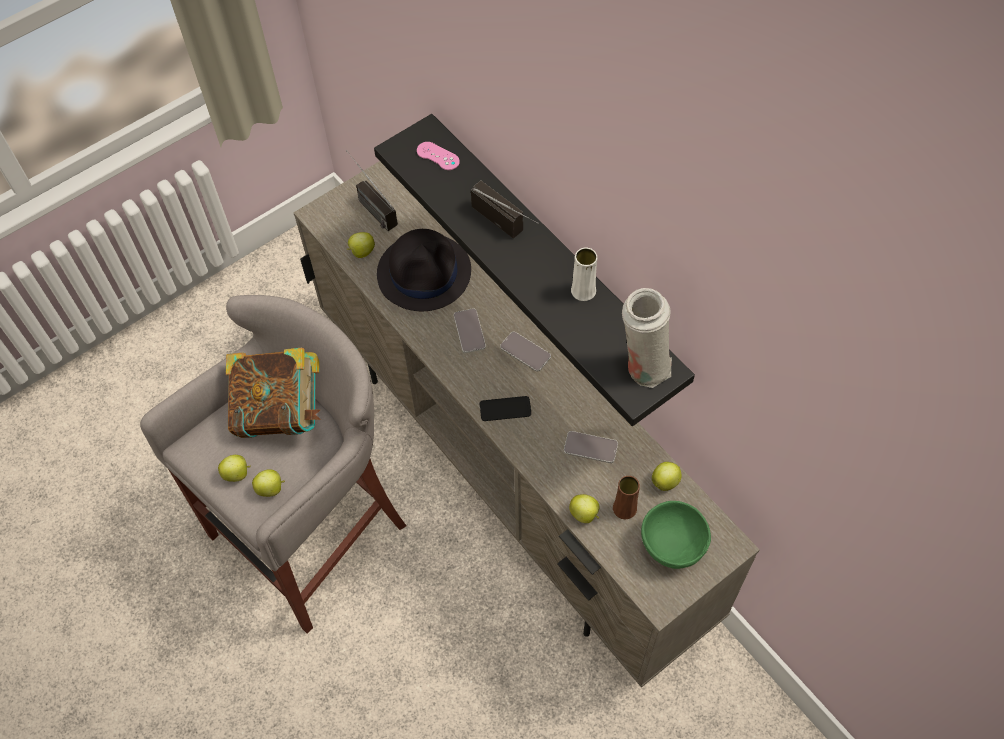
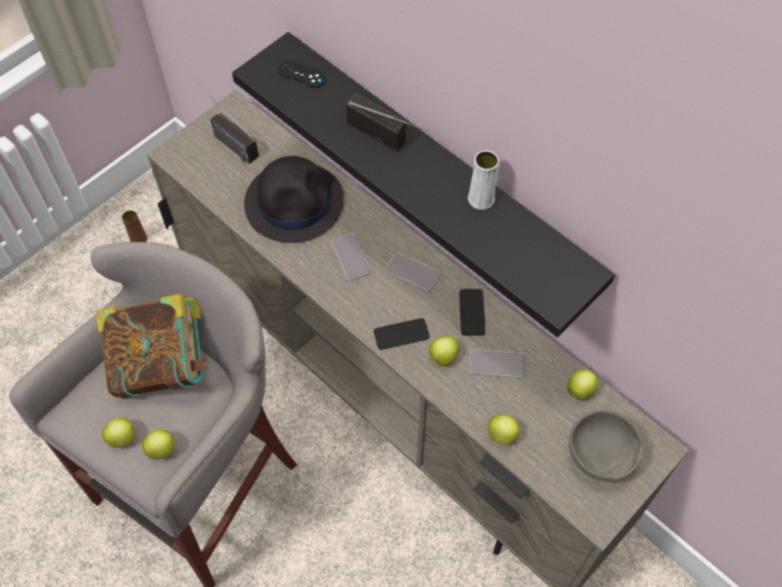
camera: 10 degrees left, 0 degrees up
(361, 252) = (225, 188): apple -> apple (442, 358)
(438, 156) = (302, 74): pink game controller -> black game controller
(575, 396) = (472, 312): none -> phone
(624, 508) = (543, 424): brown vase -> brown vase (138, 239)
(643, 367) = (559, 272): white vase -> none
(672, 546) = (599, 458): green bowl -> grey bowl

